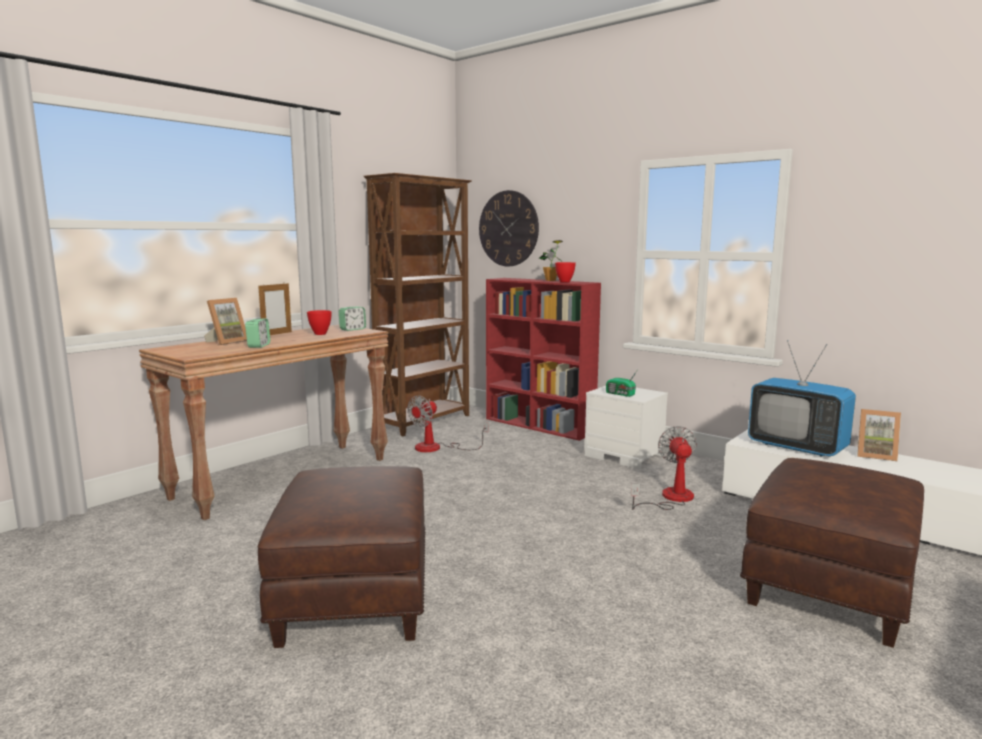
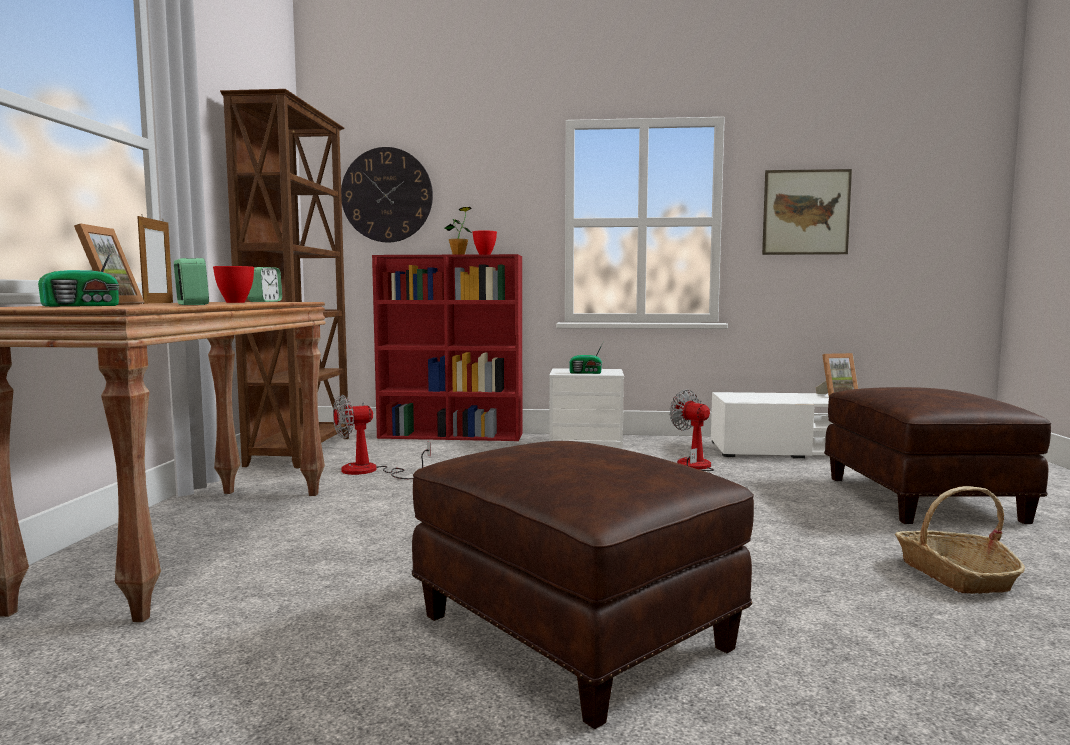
camera: 35 degrees left, 5 degrees down
(199, 348) = (84, 306): none -> radio
(437, 448) = (370, 471): fan -> fan turned 60 degrees clockwise
(682, 658) = (955, 575): none -> basket
(797, 447) = (778, 398): television -> none
(879, 249) = (806, 212): none -> picture

